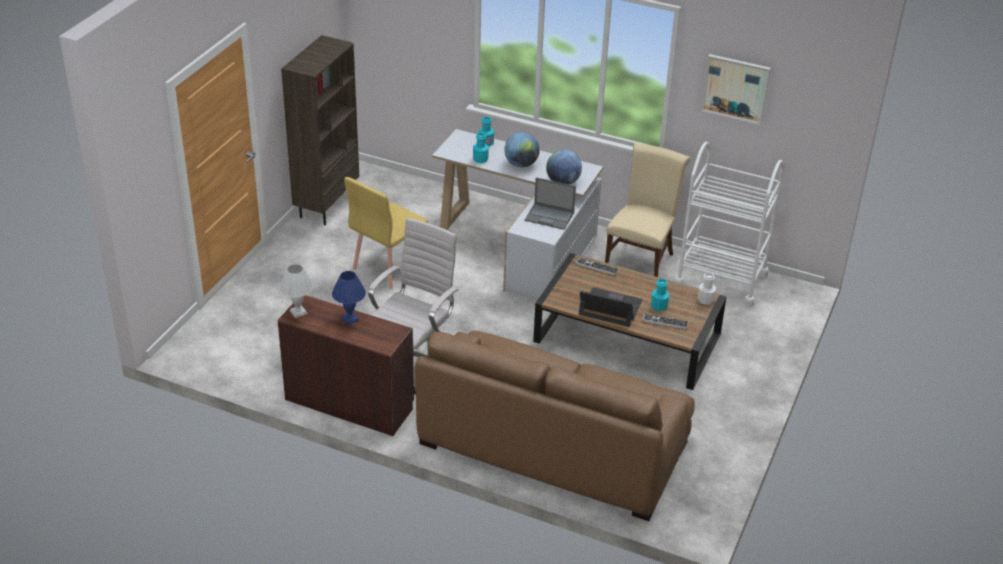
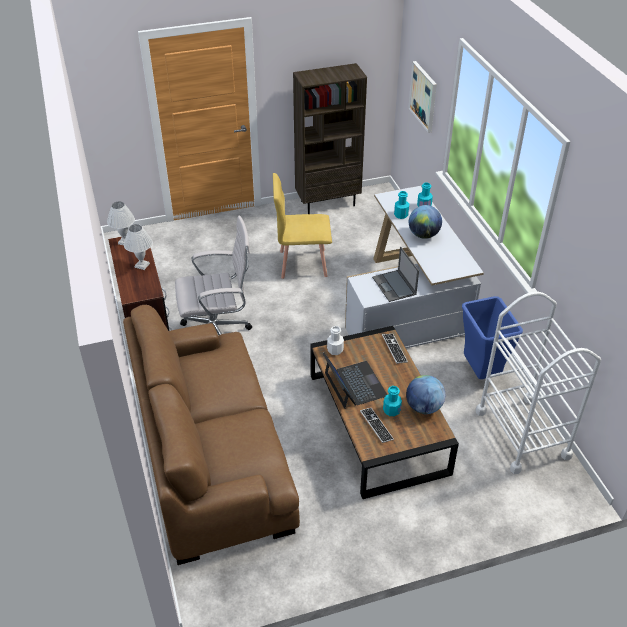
camera: 50 degrees right, 5 degrees up
(350, 318) = (142, 265): blue table lamp -> white table lamp
(563, 182) = (432, 265): globe -> globe (423, 407)
(641, 258) = (481, 373): beige chair -> blue trash can
(705, 300) = (436, 433): white bottle -> white bottle (335, 350)
(735, 88) = (589, 253): picture -> picture (423, 96)

